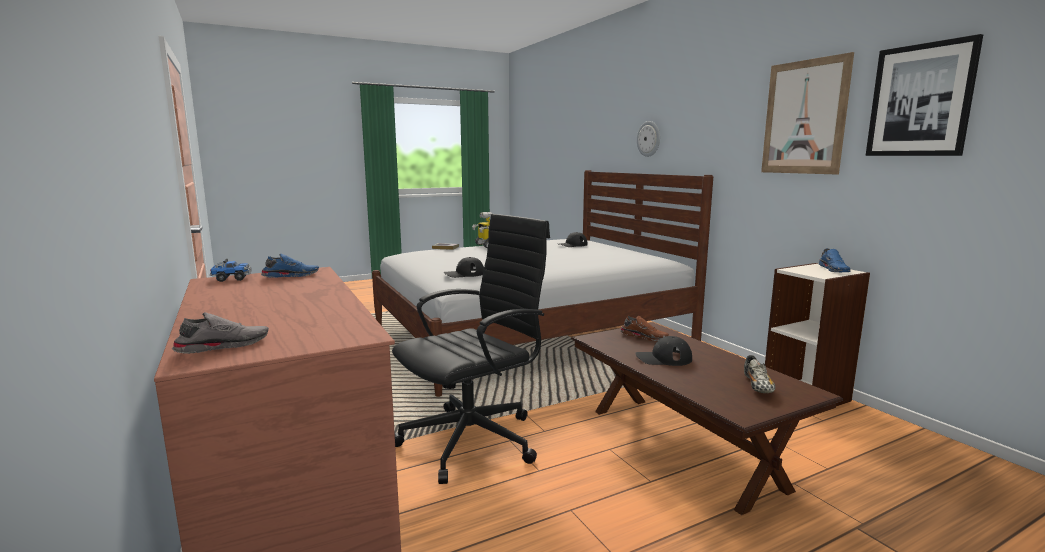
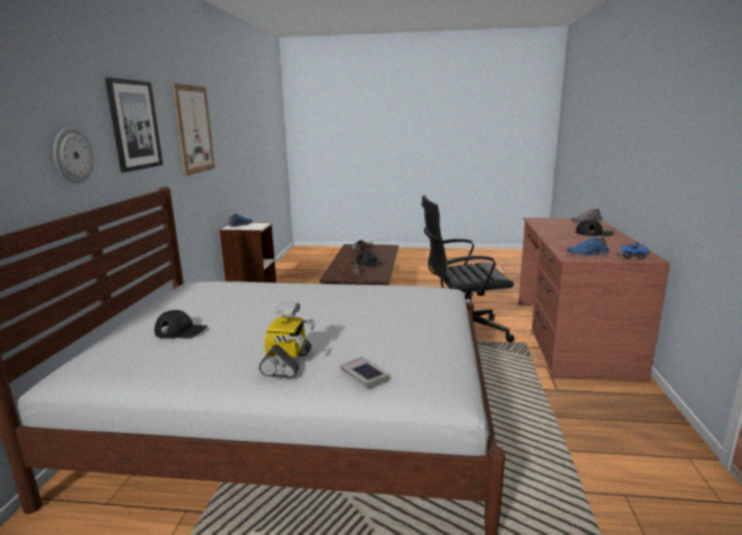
camera: 145 degrees left, 5 degrees up
(464, 274) = (423, 294): black cap -> black cap (594, 233)
(920, 100) = (225, 122): picture -> picture (134, 125)

